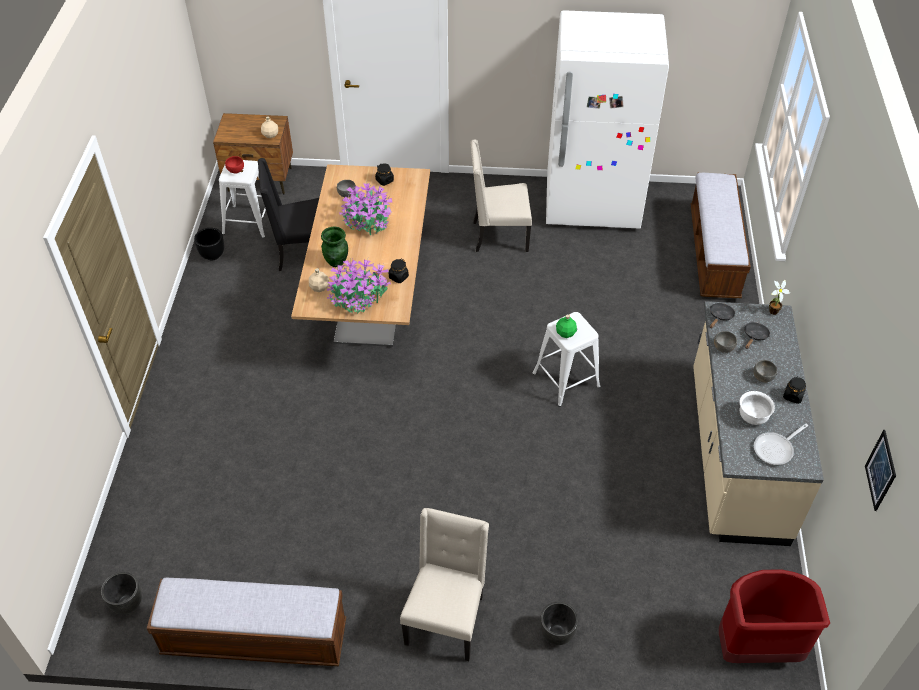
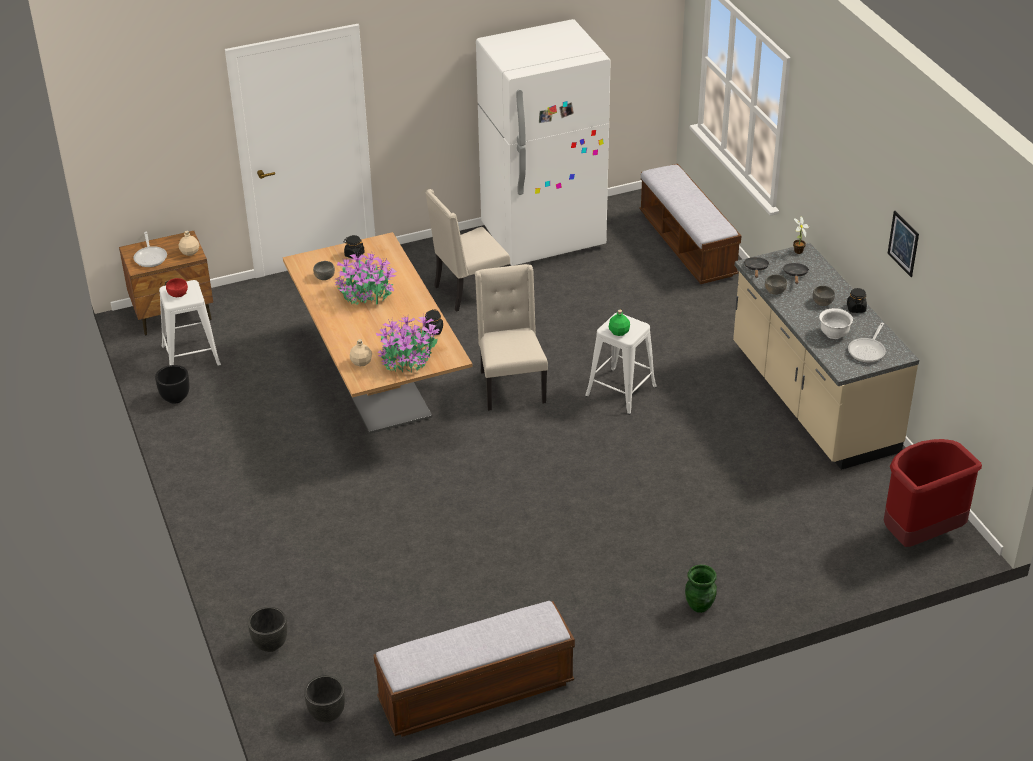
camera: 25 degrees left, 10 degrees down
(239, 130) = (150, 257): none -> frying pan
(302, 253) = (273, 367): black chair -> none
(337, 262) = (361, 336): green vase -> green vase (700, 606)
(446, 619) = (644, 612): beige chair -> beige chair (510, 386)
(556, 634) = (749, 587): black planter -> black planter (270, 645)
(880, 470) = (979, 303): picture -> picture (903, 243)

